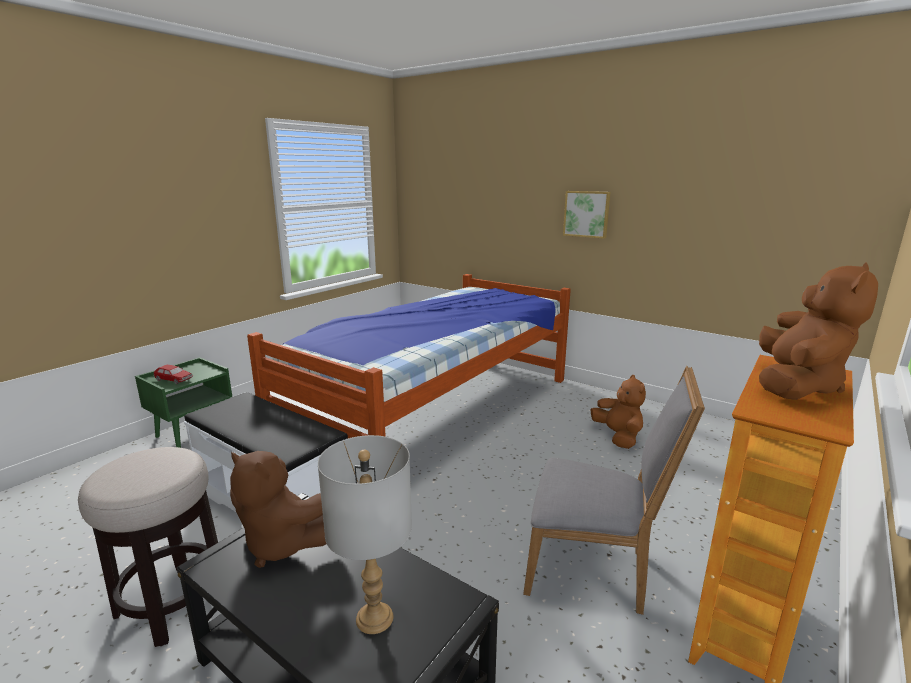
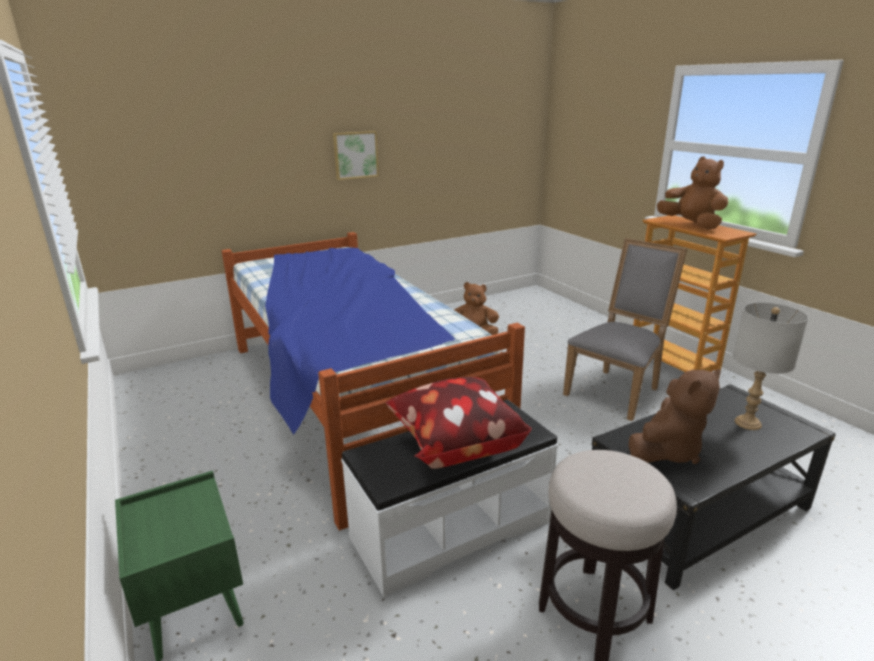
camera: 65 degrees left, 5 degrees up
(174, 379) = (184, 532): toy car -> none
(259, 424) = (454, 445): none -> pillow

